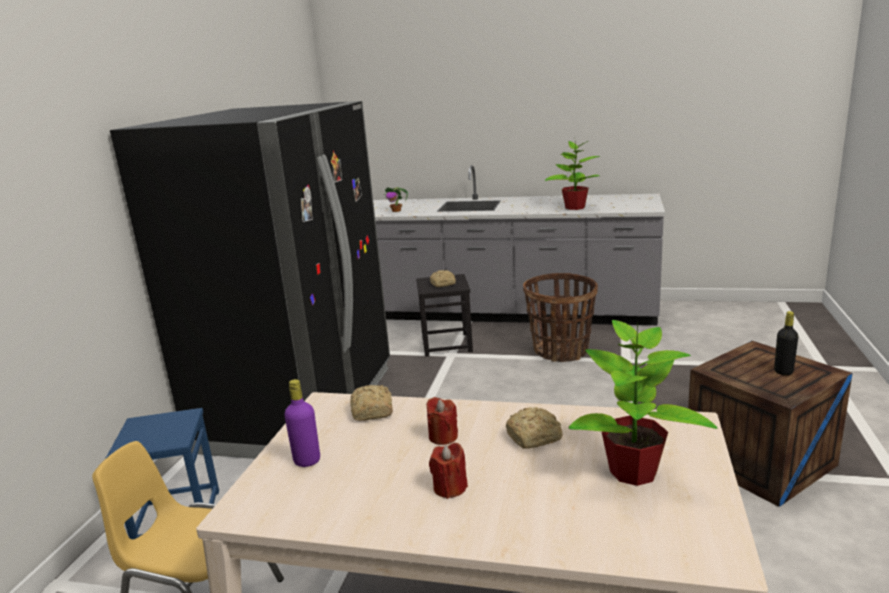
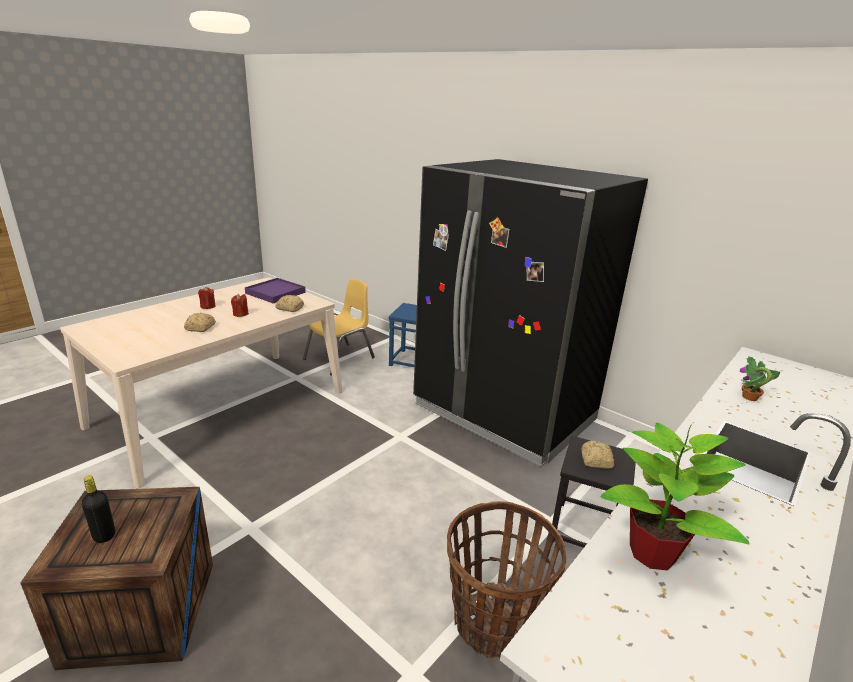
camera: 115 degrees right, 5 degrees up
(307, 461) = (275, 293): purple bottle -> purple tray
(633, 472) = (138, 334): potted plant -> none

